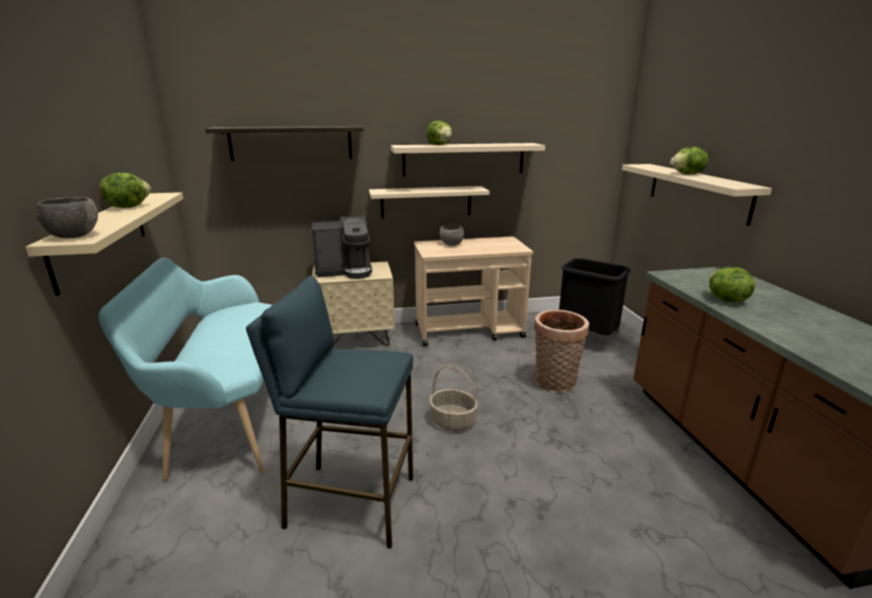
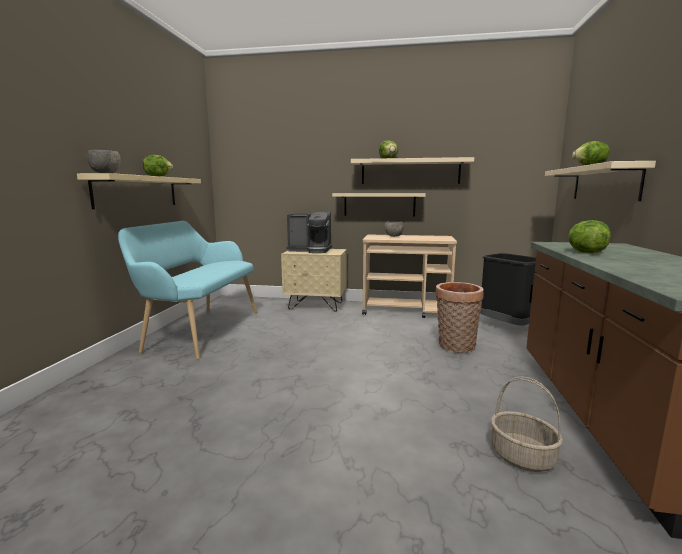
camera: 20 degrees right, 10 degrees down
(291, 143) = (285, 159): shelf -> none
(350, 502) = (240, 383): blue stool -> none
(453, 421) = (350, 355): basket -> basket (523, 457)

